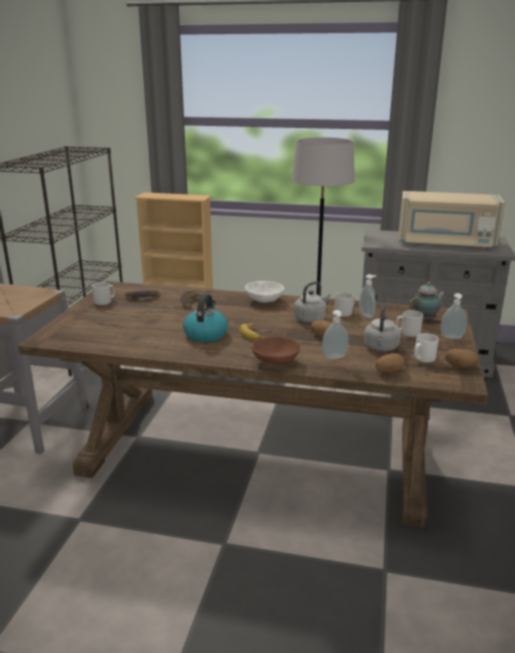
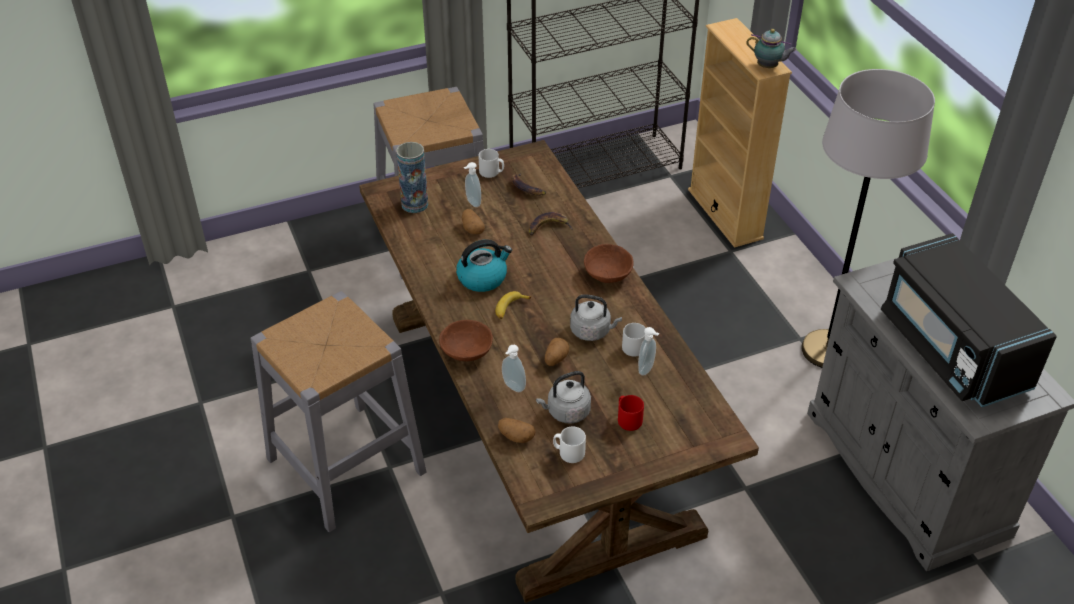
camera: 55 degrees right, 20 degrees up
(84, 333) = (414, 204): none -> vase
(193, 570) = (345, 465): none -> grey stool
(263, 300) = (607, 274): white bowl -> brown bowl
(407, 333) = (628, 419): grey mug -> red mug
(425, 320) = (682, 421): teapot -> teapot (768, 67)
(445, 243) = (951, 349): beige microwave -> black microwave
(452, 338) = (648, 460): soap dispenser -> soap dispenser (472, 203)
(460, 366) = (577, 487): potato -> potato (472, 228)

